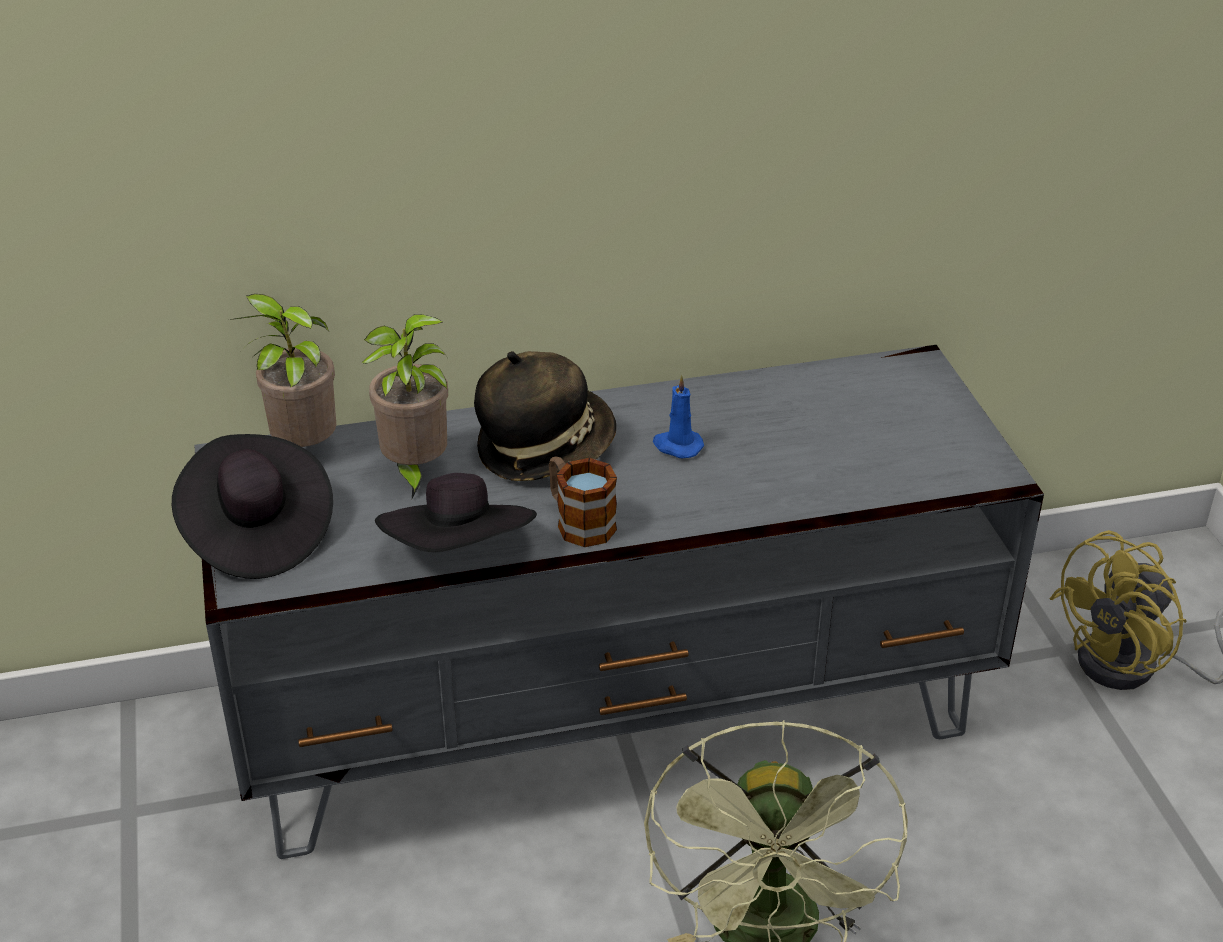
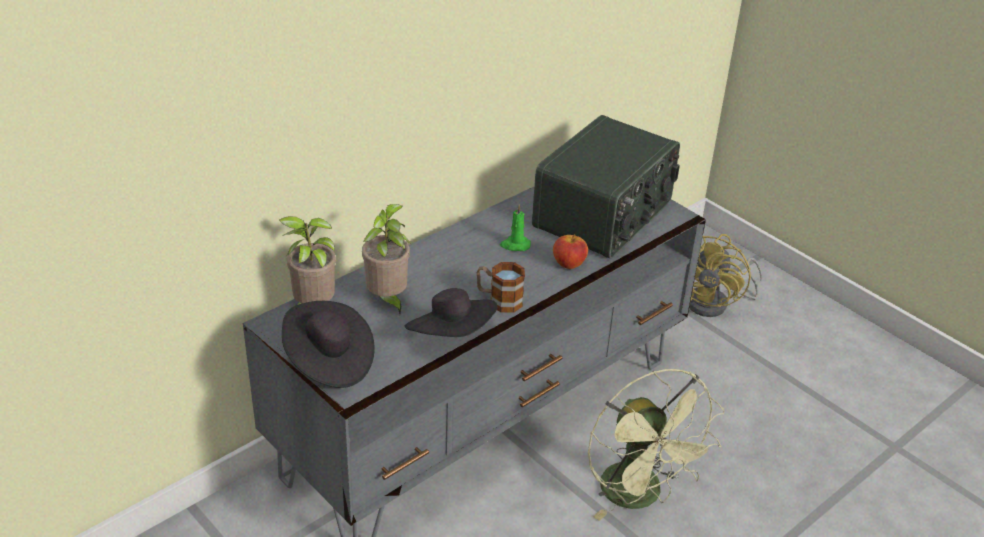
camera: 30 degrees left, 0 degrees up
(545, 448) = (447, 266): hat -> none
(677, 446) = (515, 245): blue candle -> green candle
(738, 499) = (568, 264): none -> apple
(866, 440) = (604, 215): none -> radio

